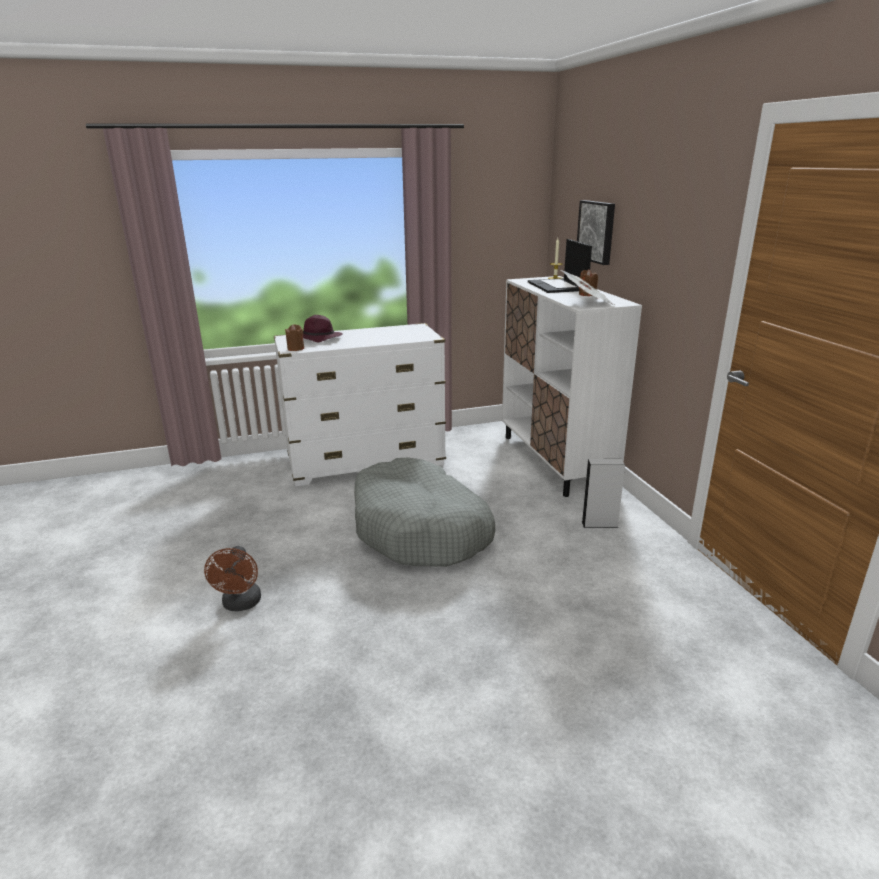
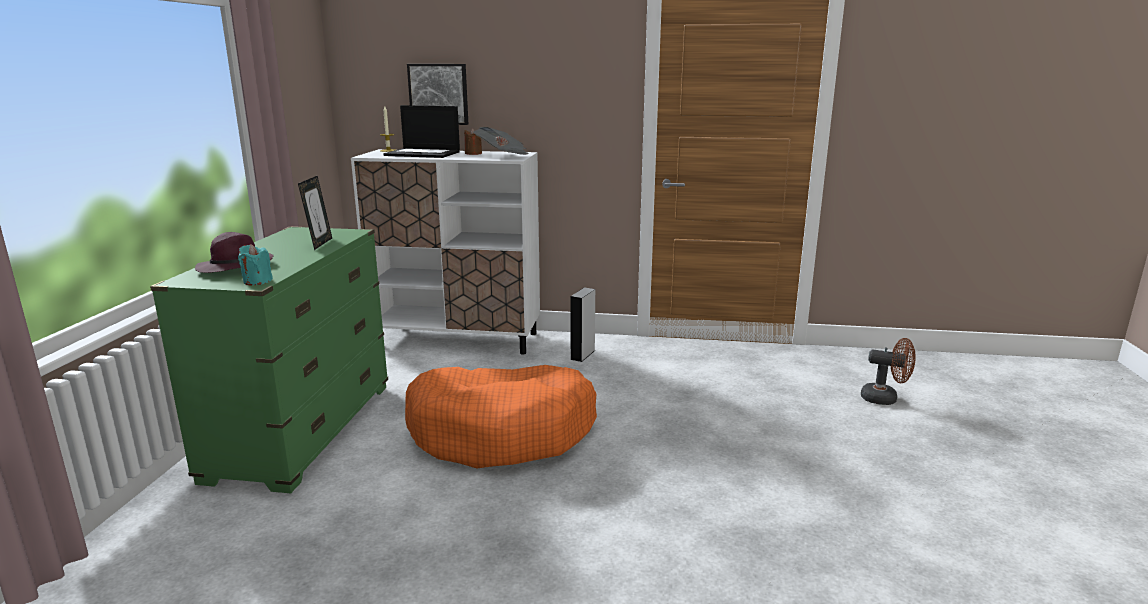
camera: 65 degrees left, 5 degrees down
(241, 604) = (540, 583): brown fan -> brown fan (885, 399)
(295, 349) = (257, 281): brown candle -> turquoise candle
(366, 462) = (303, 431): white dresser -> green dresser
(390, 338) = (319, 244): none -> picture frame
(421, 530) = (502, 432): grey dog bed -> orange dog bed

